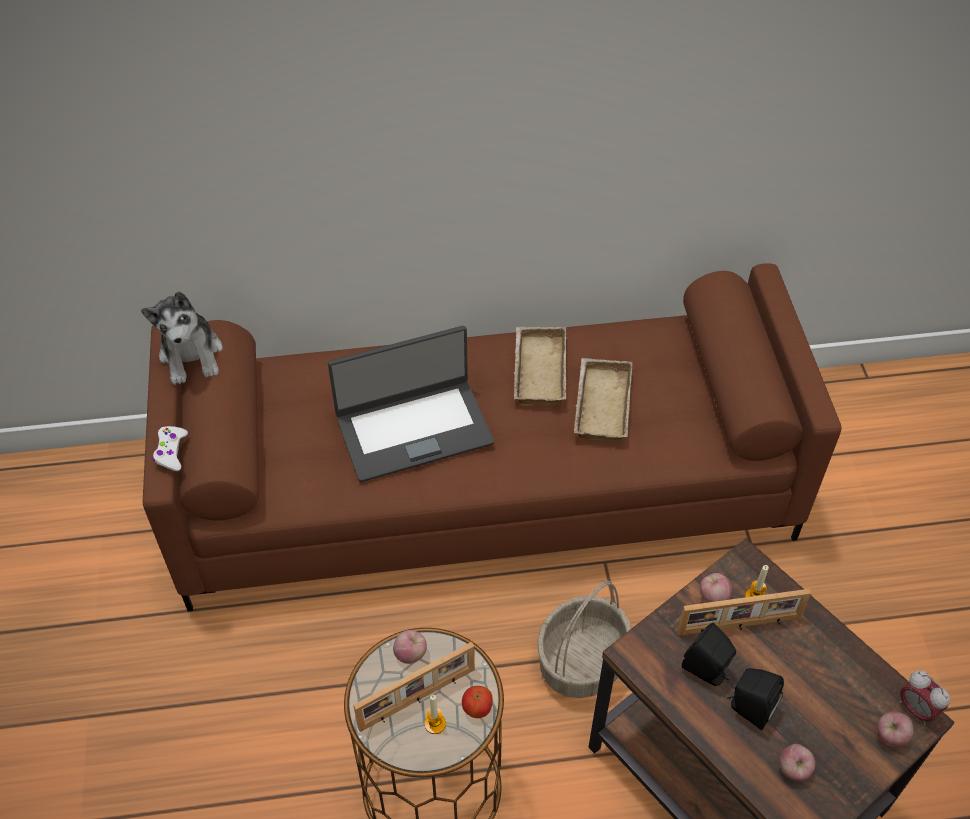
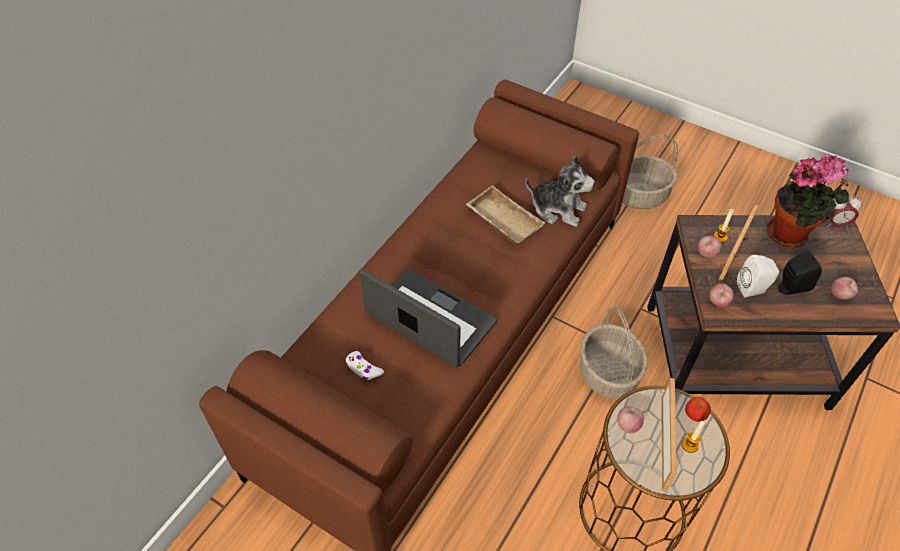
camera: 50 degrees left, 0 degrees up
(171, 452) = (338, 461): white game controller -> white game controller (363, 369)
(192, 355) = (259, 394): plush toy -> plush toy (558, 209)
(413, 429) = (430, 319): laptop -> laptop turned 75 degrees counterclockwise
(537, 369) = (447, 231): beige tray -> none
(707, 671) = (753, 289): black speaker -> white speaker
(840, 668) = (790, 235): none -> potted plant
(880, 537) = (640, 195): none -> basket
(890, 736) = (845, 244): apple -> apple (718, 302)

